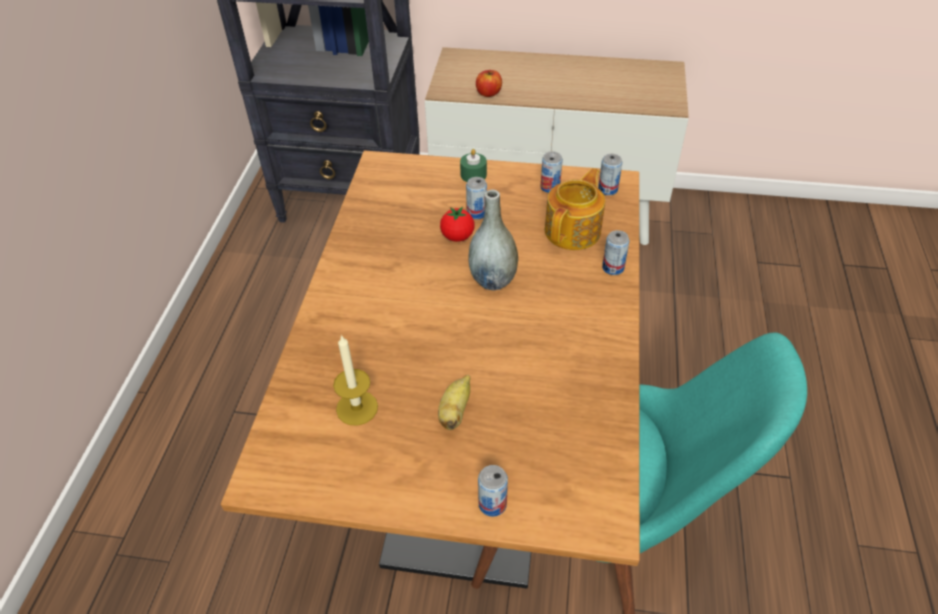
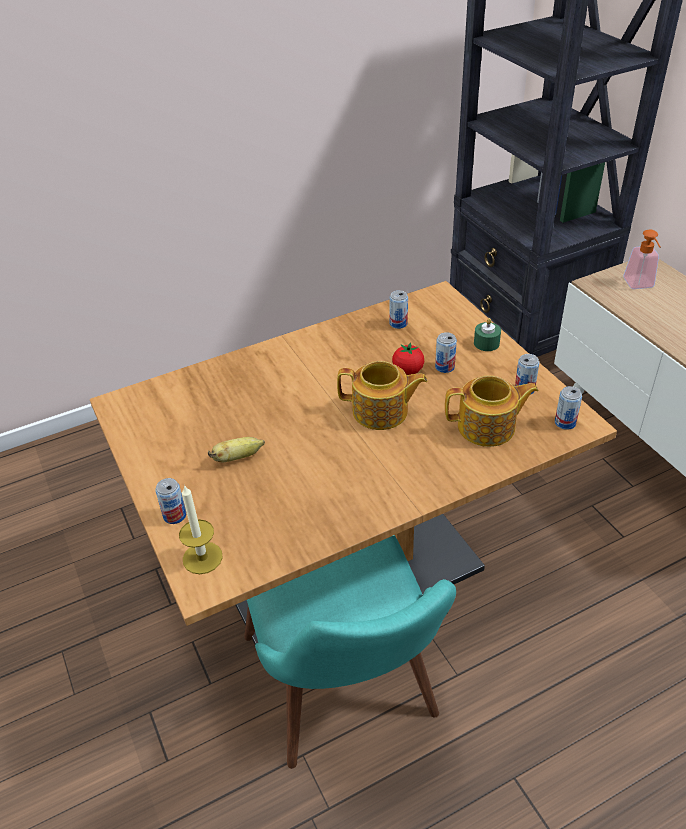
camera: 55 degrees right, 5 degrees down
(357, 408) = (202, 411): candle -> candle (202, 558)
(473, 73) = (640, 286): none -> soap dispenser
(488, 93) = (627, 307): apple -> none
(493, 280) = (381, 412): grey vase -> teapot
(613, 268) = (469, 470): can -> can (398, 323)

